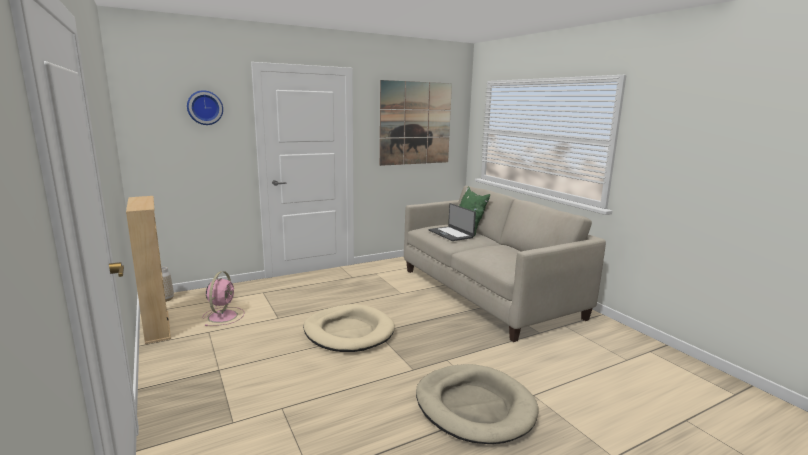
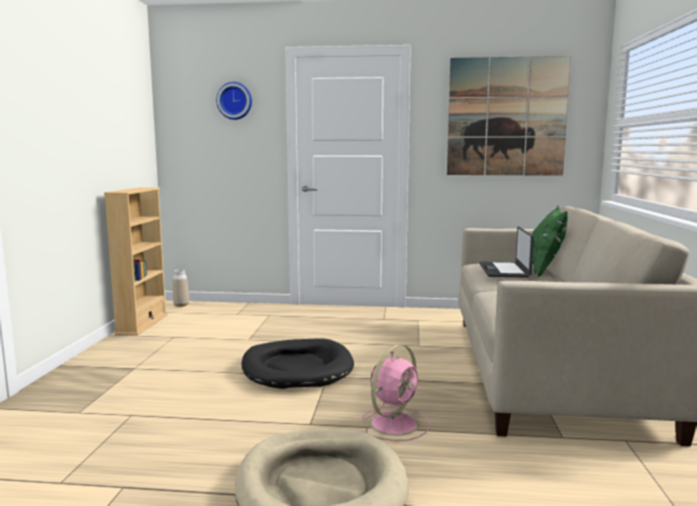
camera: 35 degrees right, 5 degrees down
(223, 316) = (205, 327): pink fan -> pink fan (395, 423)
(349, 332) = (297, 368): beige dog bed -> black dog bed

